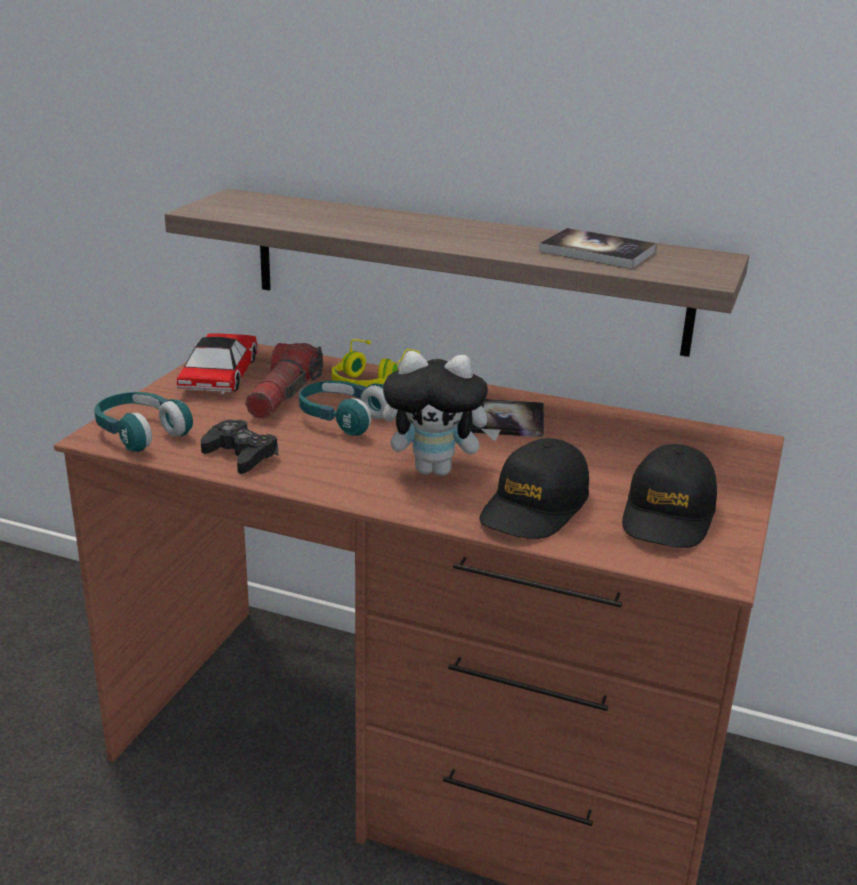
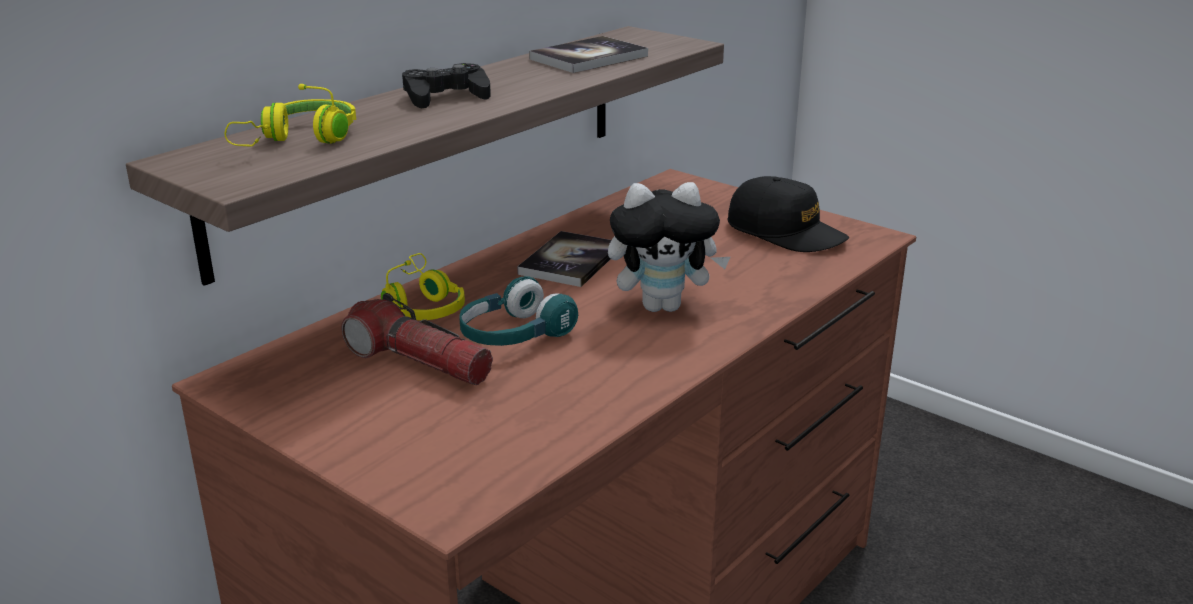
camera: 70 degrees left, 0 degrees up
(141, 433) = (462, 473): turquoise headphones -> none
(220, 375) = (313, 398): toy car -> none
(240, 455) = (570, 407): black game controller -> black game controller (445, 96)
(291, 210) = (301, 140): none -> yellow headphones
(436, 470) = (663, 306): plush toy -> plush toy turned 60 degrees clockwise
(535, 507) = (755, 277): black cap -> none

